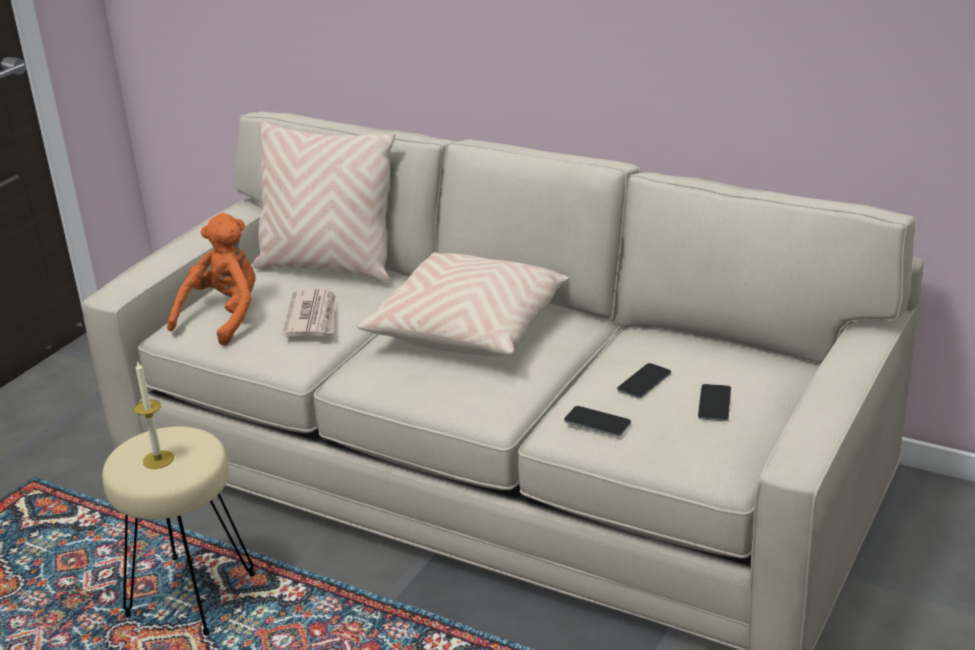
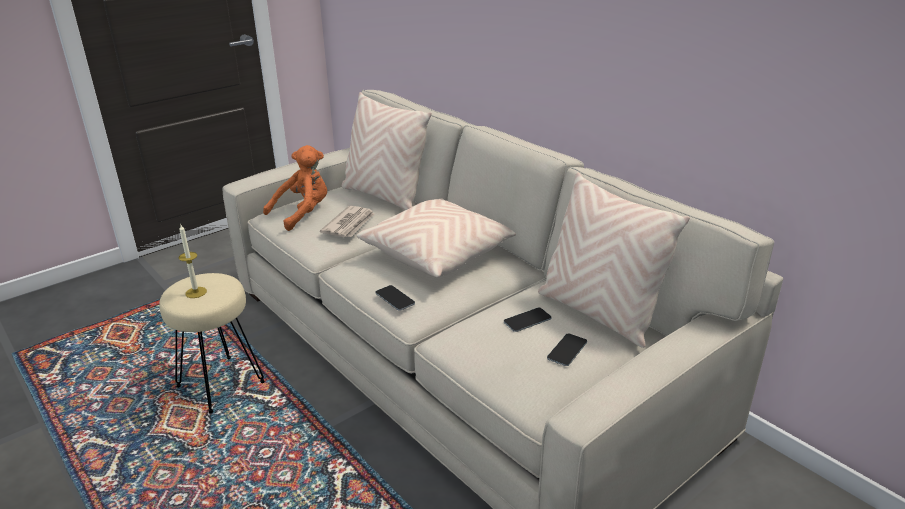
camera: 20 degrees right, 0 degrees up
(597, 422) = (473, 341): phone -> phone (395, 298)
(720, 353) = (598, 313): none -> beige pillow

